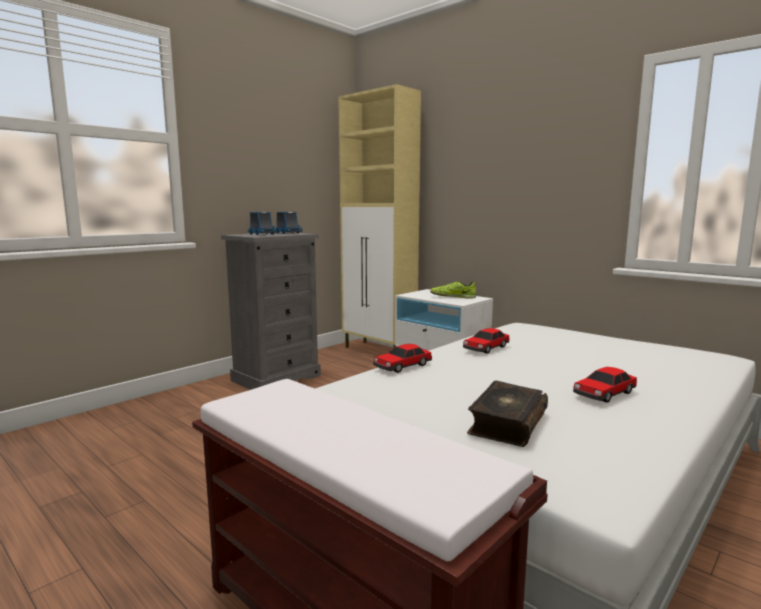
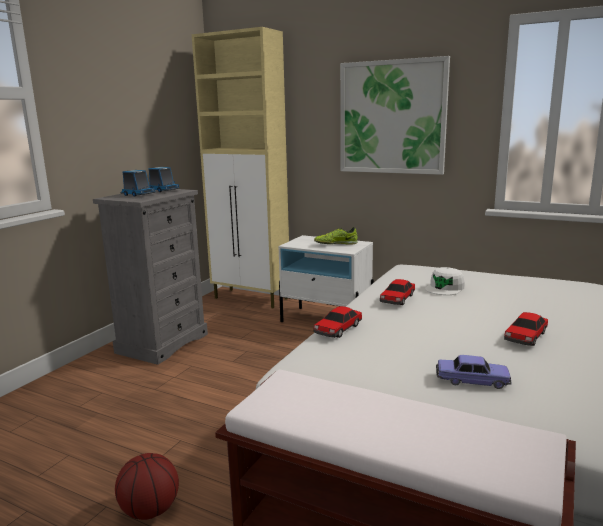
camera: 15 degrees left, 5 degrees up
(177, 510) = (149, 510): none -> basketball
(506, 424) = (472, 380): book -> toy car
(520, 170) = (392, 117): none -> picture
(547, 344) = (445, 288): none -> white cap

